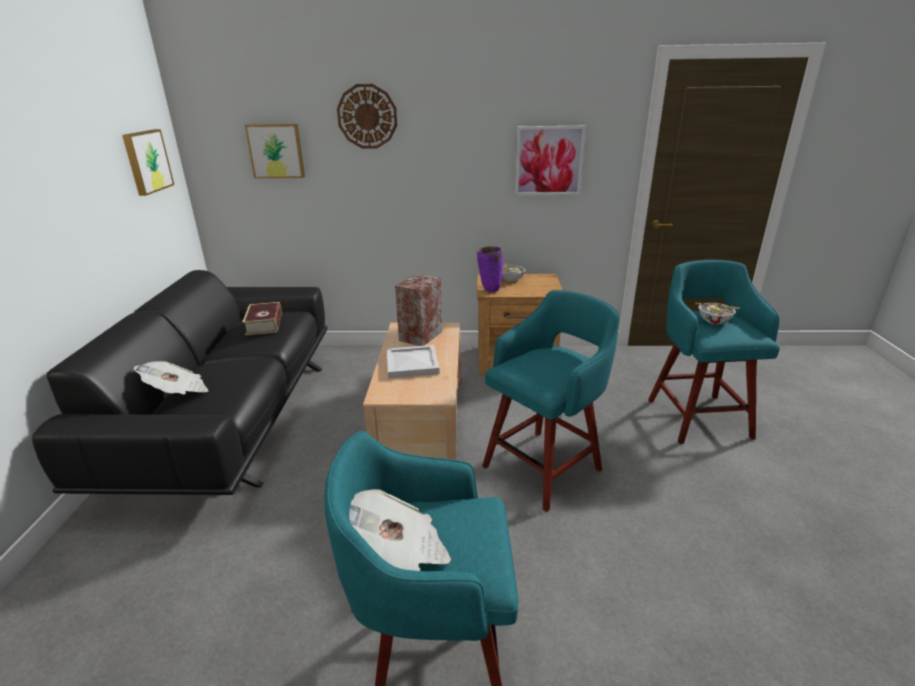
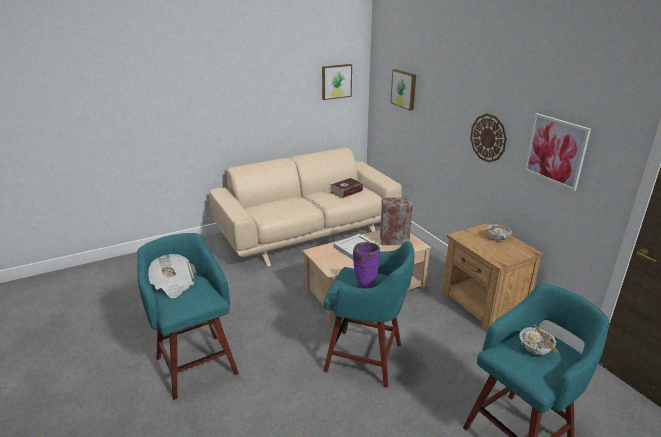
camera: 60 degrees right, 0 degrees up
(177, 392) = (266, 202): newspaper -> none
(230, 417) = (308, 232): black sofa -> beige sofa
(367, 116) = (448, 79): wall clock -> wall clock (488, 138)
(489, 290) = (465, 235): purple vase -> purple vase (365, 284)

